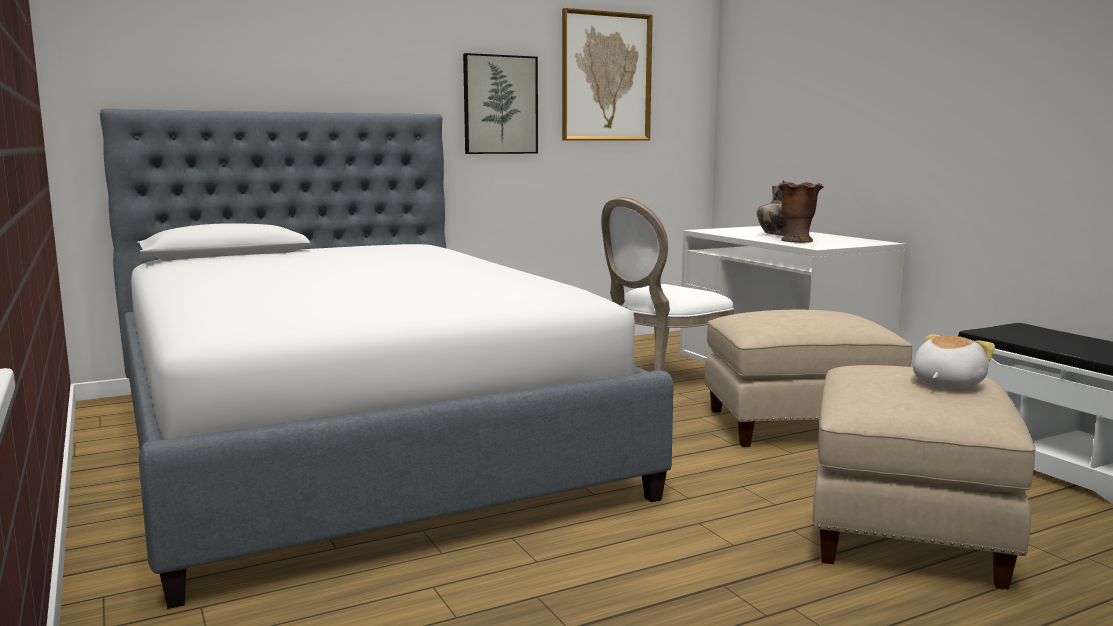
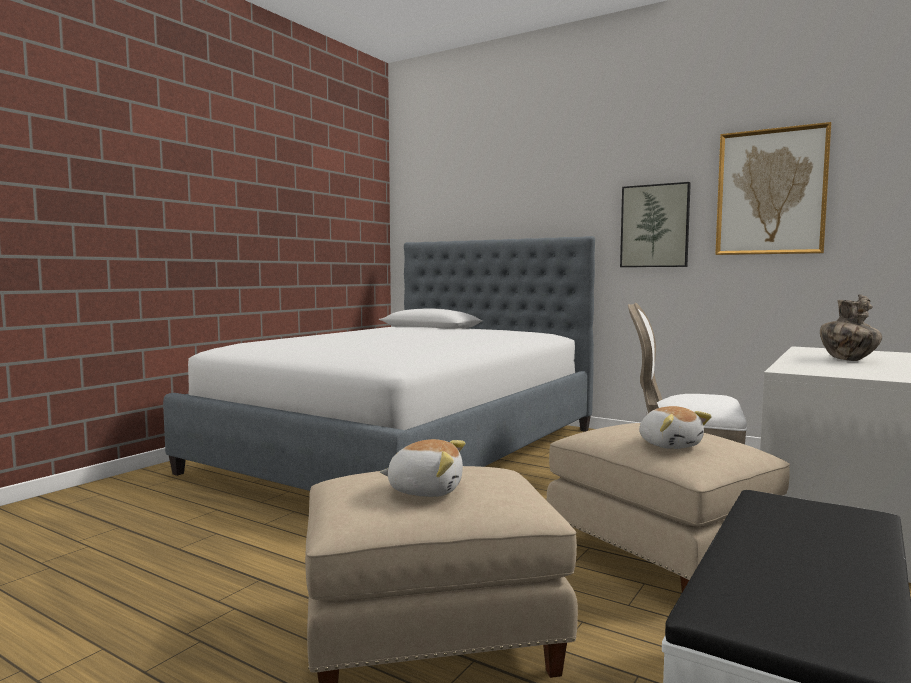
camera: 60 degrees right, 5 degrees down
(797, 241) = (819, 365): brown vase -> none
(840, 320) = (670, 445): none -> plush toy

